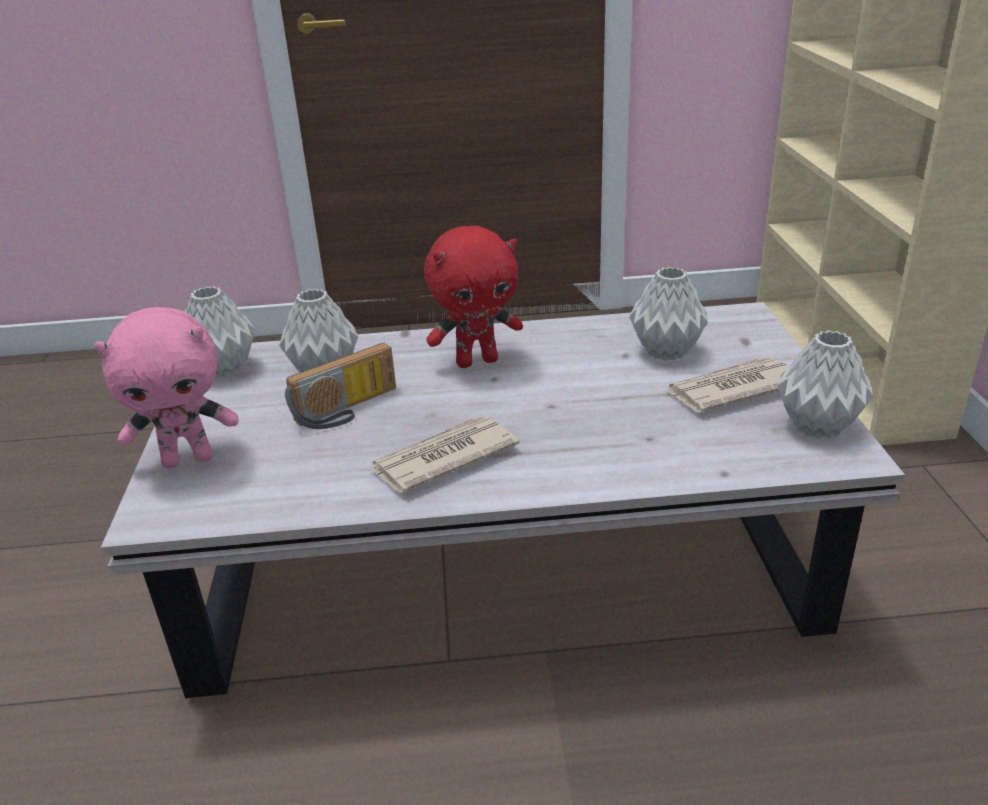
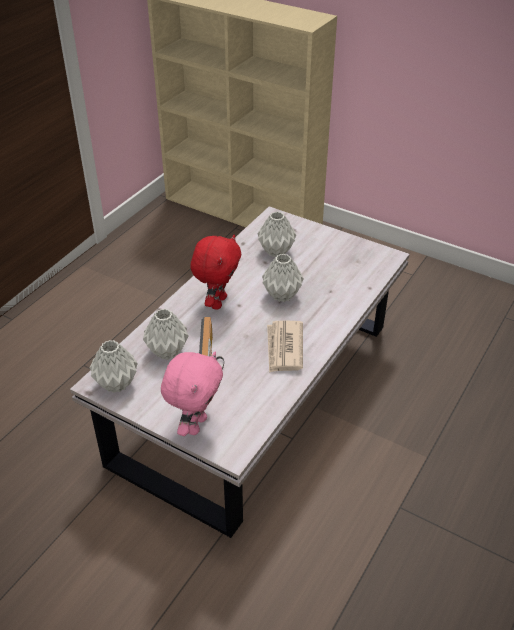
camera: 55 degrees left, 10 degrees up
(731, 389) = (322, 254): newspaper -> none
(816, 427) = (366, 252): grey vase -> grey vase (282, 296)

